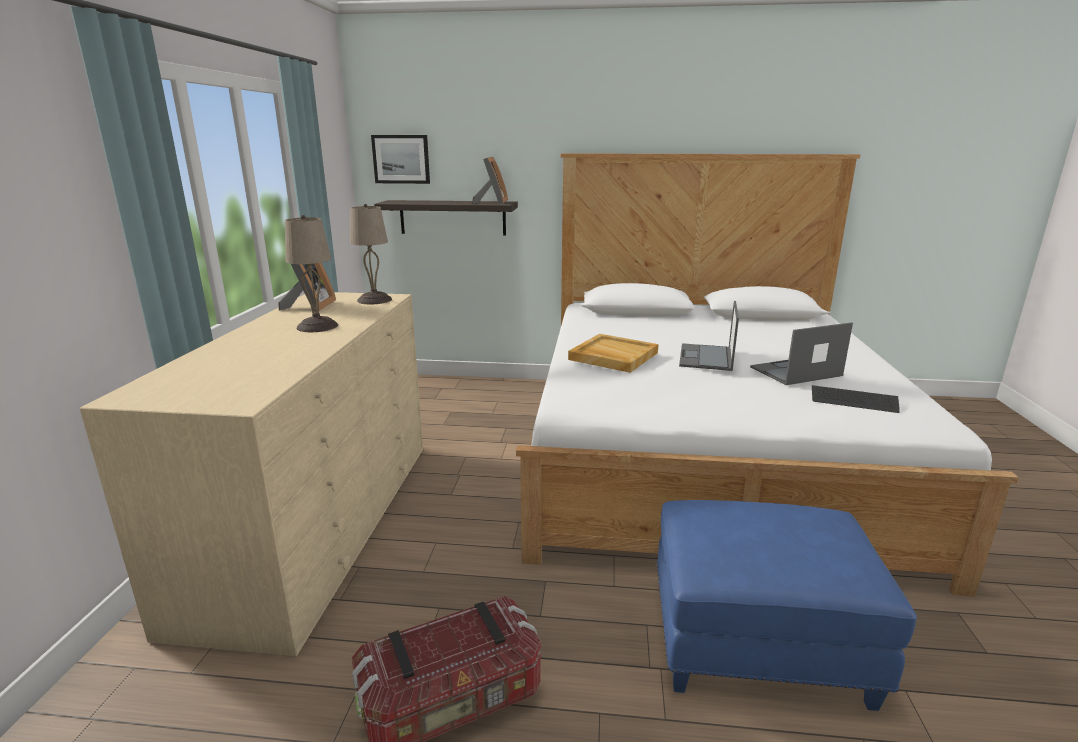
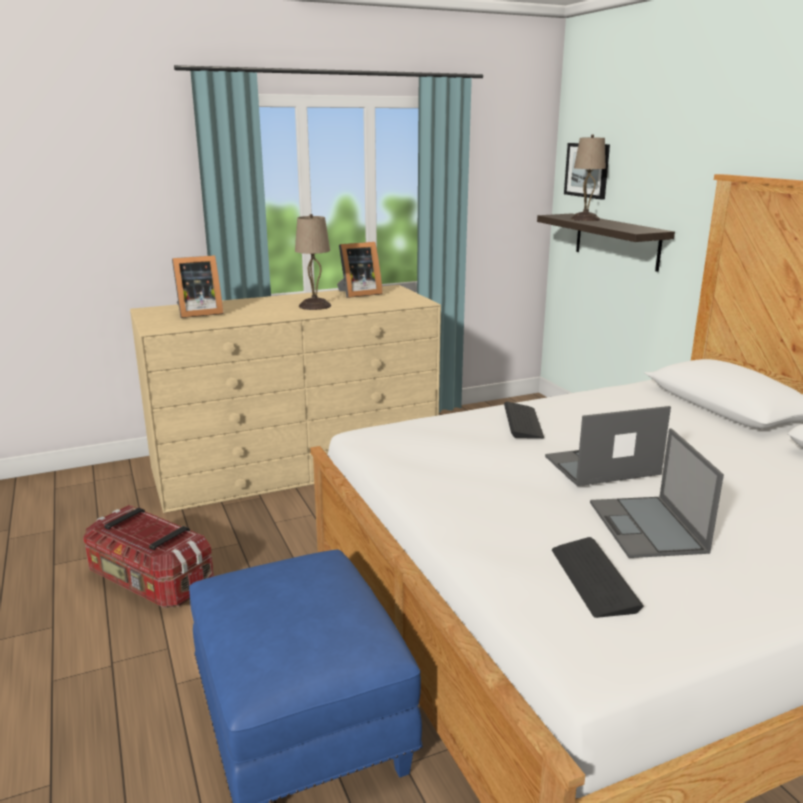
camera: 60 degrees right, 0 degrees up
(373, 300) = (403, 300): beige table lamp -> beige table lamp (584, 219)
(492, 202) = (635, 229): picture frame -> picture frame (198, 313)
(612, 356) = (523, 422): beige tray -> keyboard
(795, 372) = (647, 527): laptop -> laptop turned 135 degrees counterclockwise

